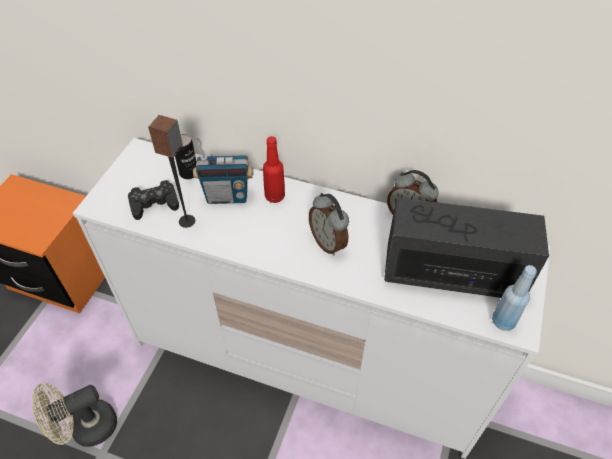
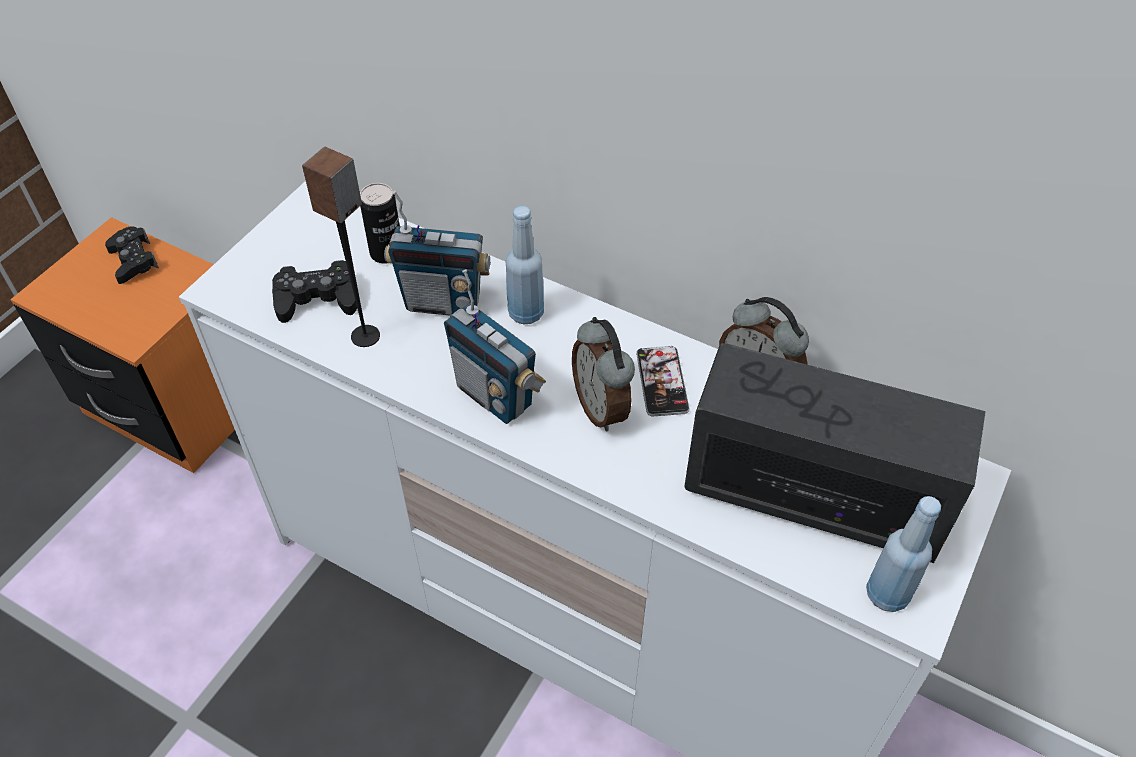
camera: 10 degrees right, 0 degrees up
(29, 197) = (133, 260): none -> black game controller
(86, 429) = (169, 672): beige fan -> none
(268, 244) = (495, 395): none -> radio
(275, 196) = (526, 313): red bottle -> blue bottle
(357, 224) = (662, 382): none -> phone

